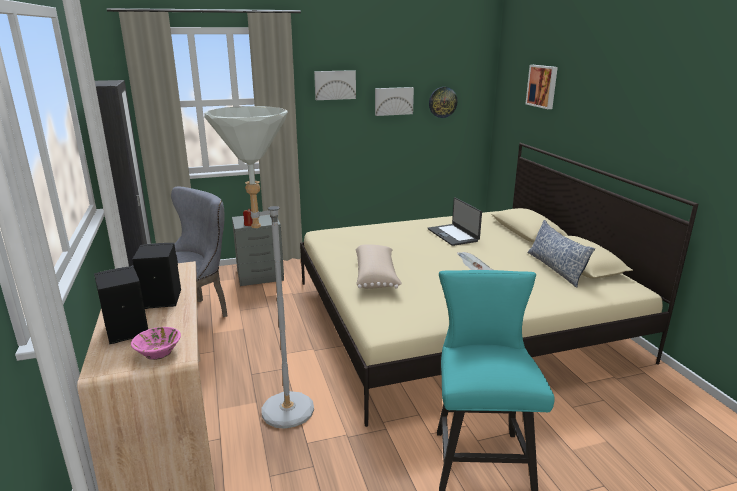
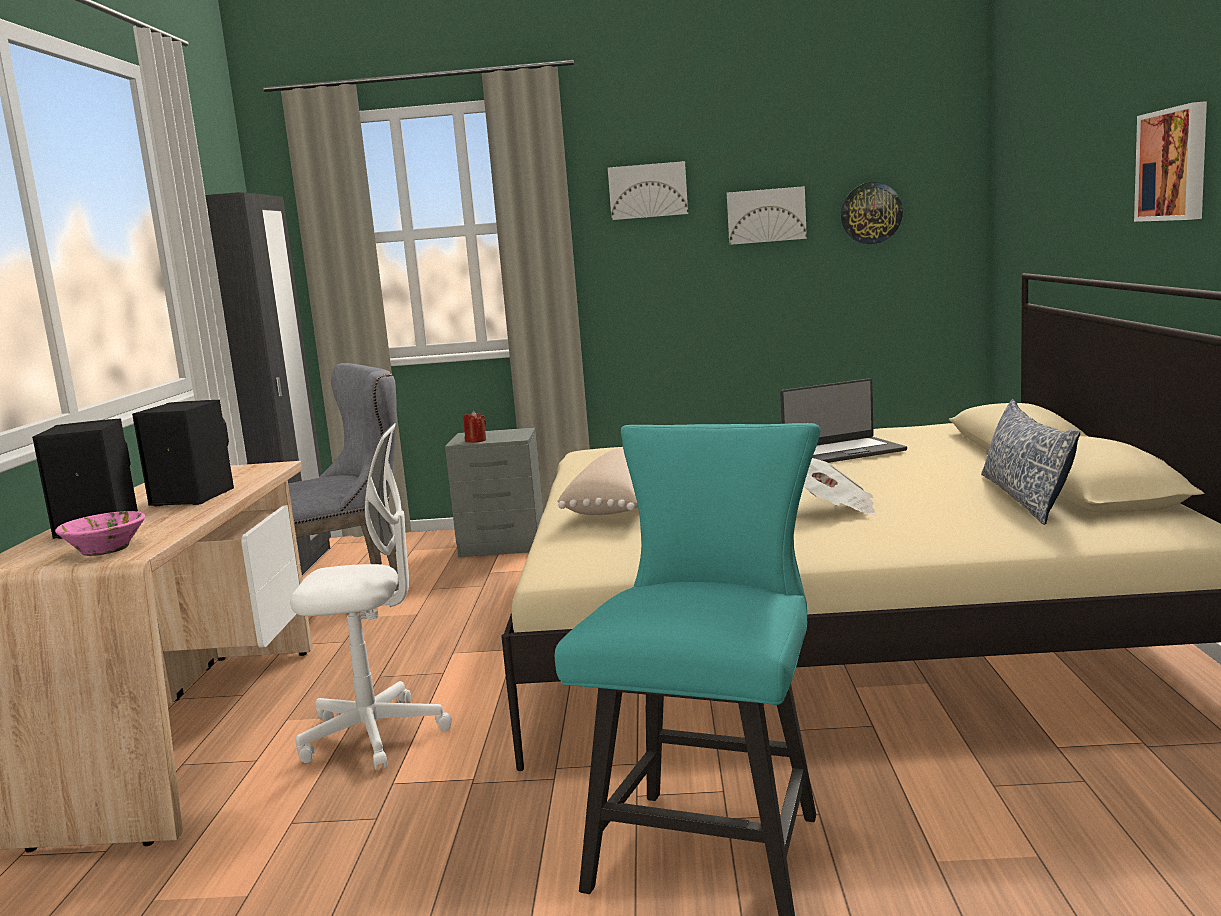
camera: 20 degrees right, 10 degrees down
(276, 414) = (374, 735): grey floor lamp -> white office chair
(453, 235) = (843, 451): laptop -> laptop turned 105 degrees counterclockwise
(542, 86) = (1053, 145): picture -> picture (1175, 164)

